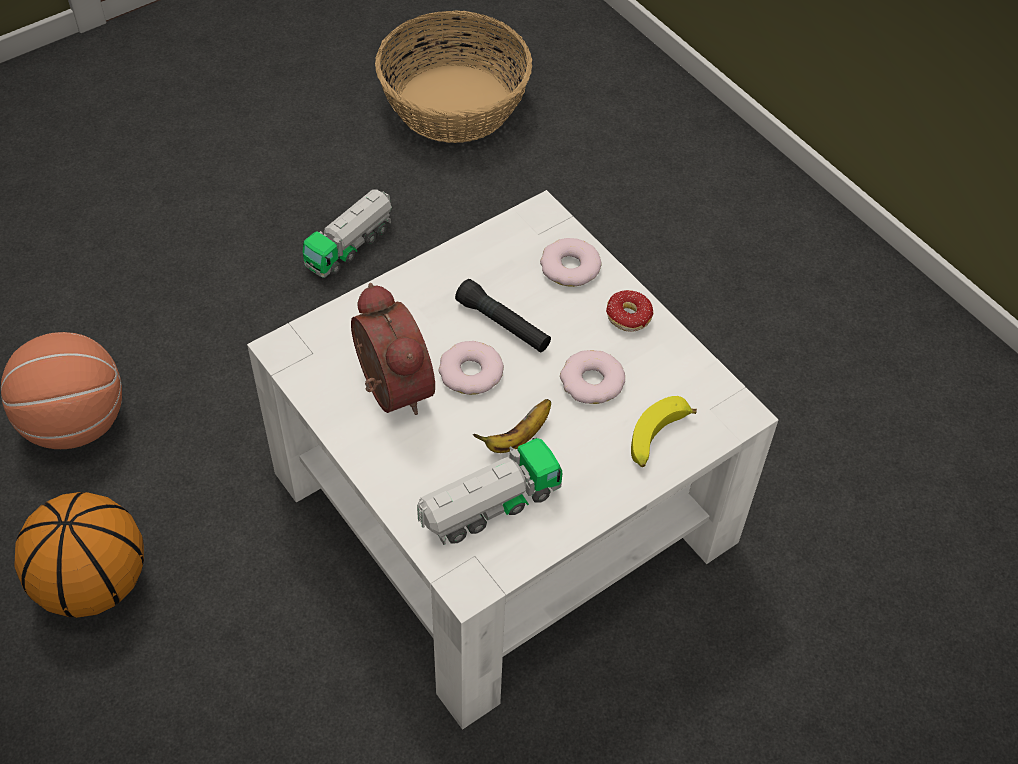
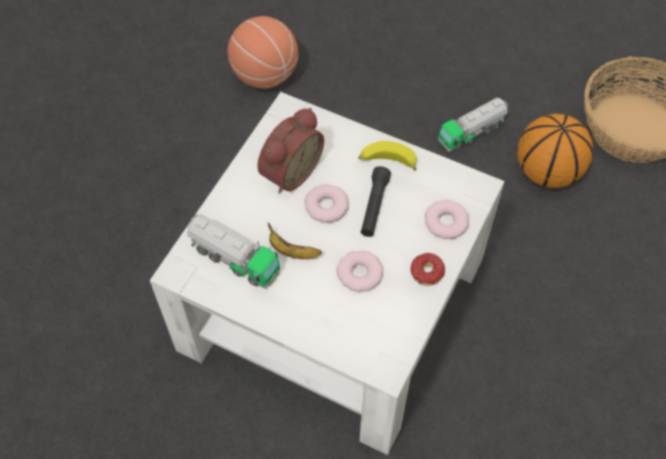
camera: 65 degrees right, 5 degrees up
(93, 582) = (176, 135): basketball -> basketball (547, 171)
(350, 246) = (471, 132): toy truck -> toy truck turned 45 degrees counterclockwise
(657, 439) = (336, 329): banana -> banana (387, 161)

